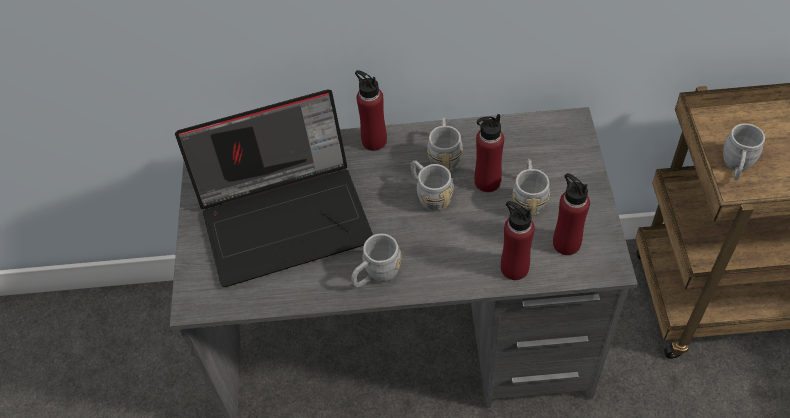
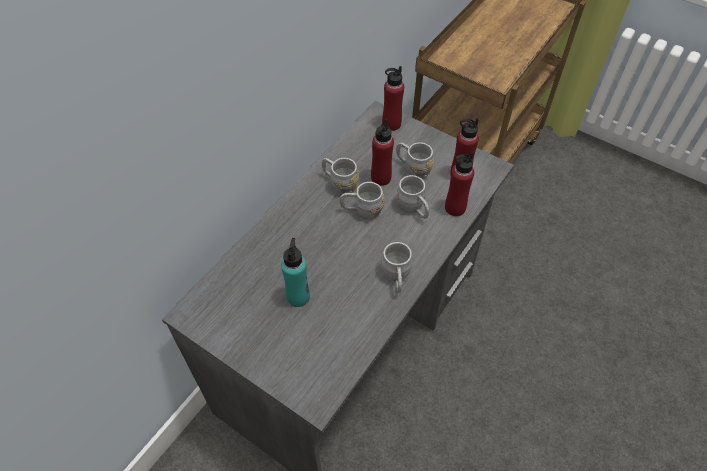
camera: 55 degrees left, 0 degrees up
(286, 216) = (298, 296): laptop -> turquoise bottle
(374, 141) = (288, 210): red bottle -> red bottle (391, 124)
(736, 167) = (478, 76): grey mug -> grey mug (413, 209)

